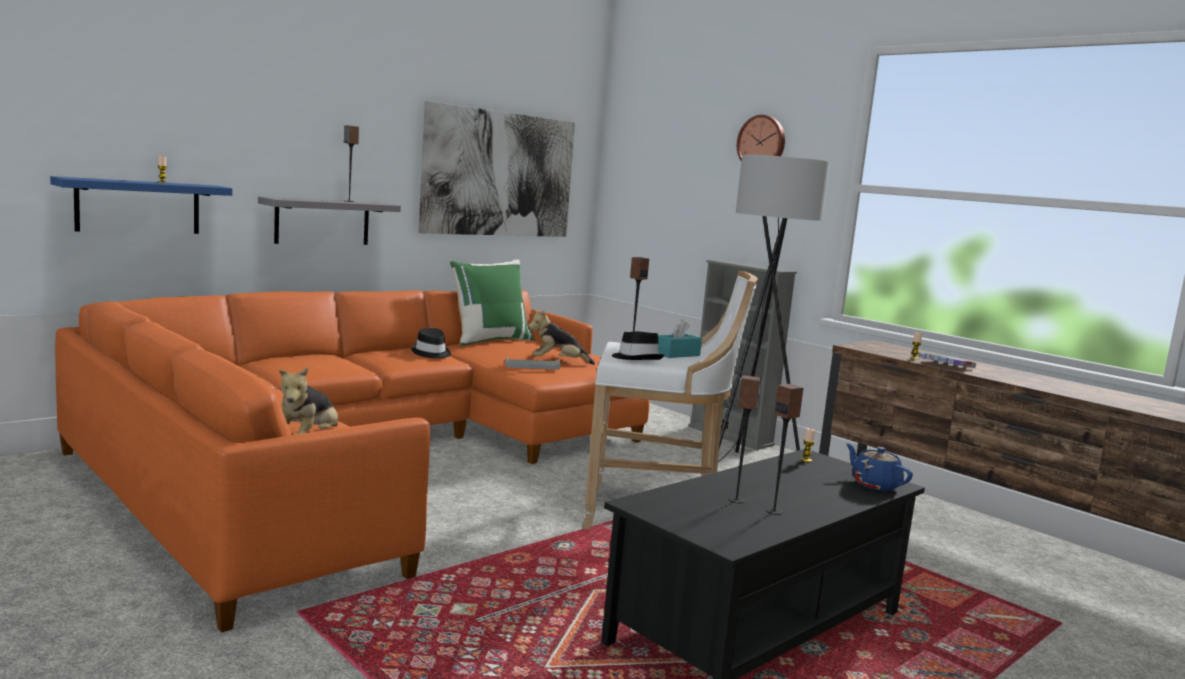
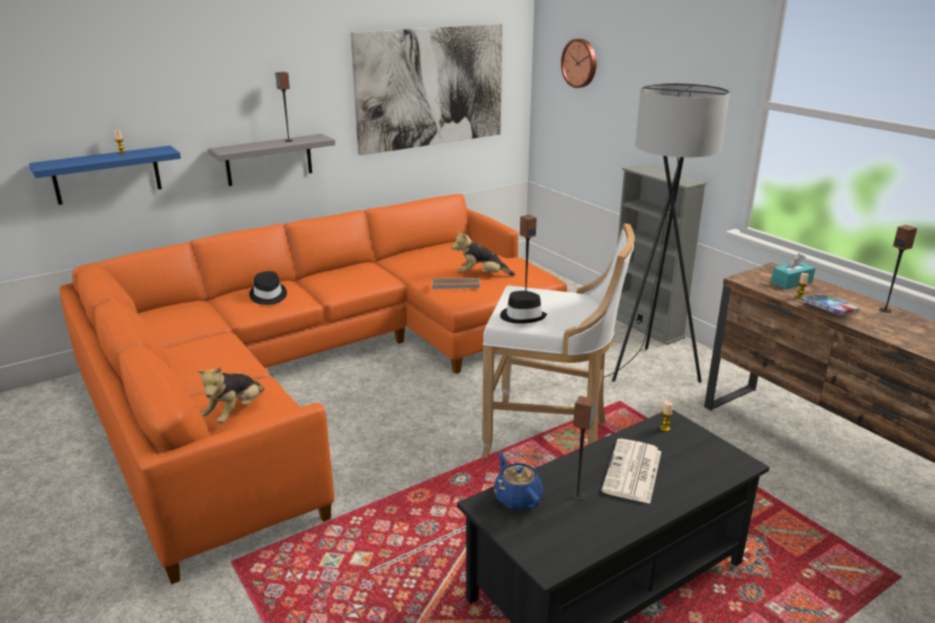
camera: 10 degrees right, 15 degrees up
(431, 353) = (370, 273): black hat -> black hat (268, 296)
(489, 340) = (427, 247): green pillow -> none
(677, 354) = (564, 305): turquoise tissue box -> turquoise tissue box (791, 282)
(762, 143) = (677, 50): wall clock -> wall clock (580, 63)
(774, 511) = (607, 512): speaker -> speaker (885, 310)
(787, 486) = (633, 472): none -> newspaper
(874, 484) = (720, 465): blue teapot -> blue teapot (517, 497)

